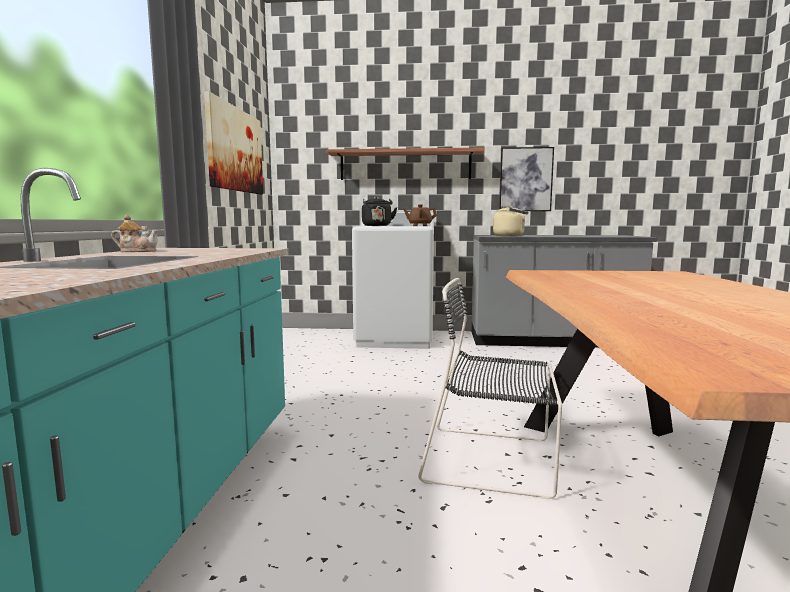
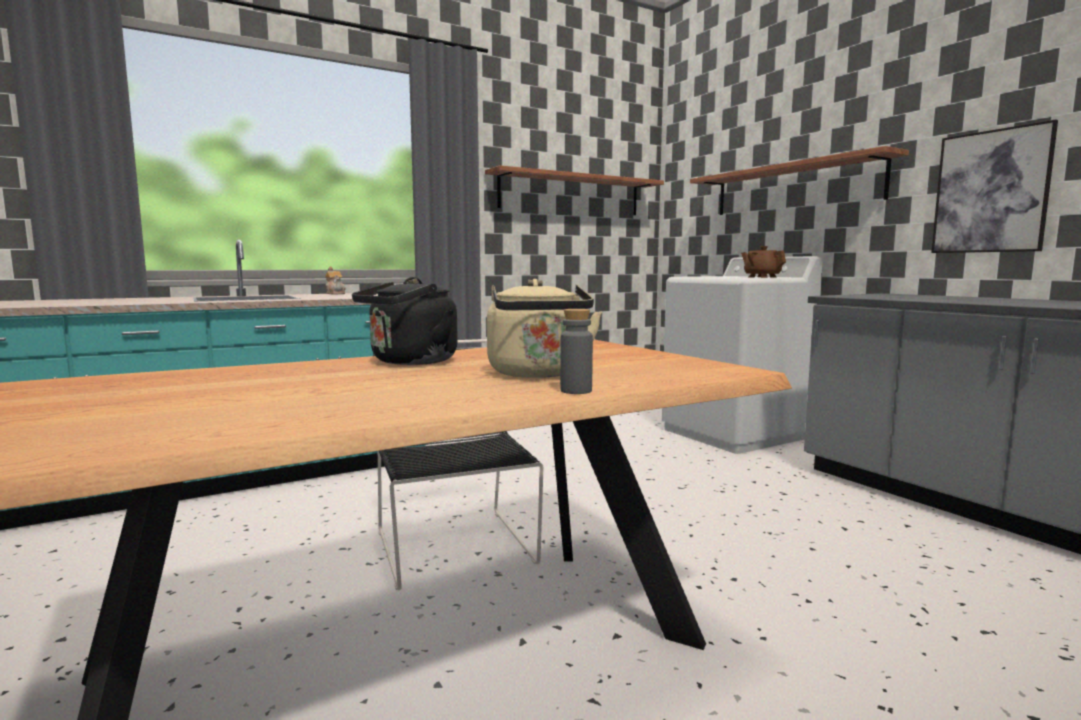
camera: 55 degrees right, 0 degrees up
(235, 150) = (571, 194): picture -> shelf
(377, 226) = (715, 276): black kettle -> black kettle (410, 362)
(510, 236) = (878, 297): beige kettle -> beige kettle (538, 374)
(748, 286) = (576, 391): none -> grey bottle

